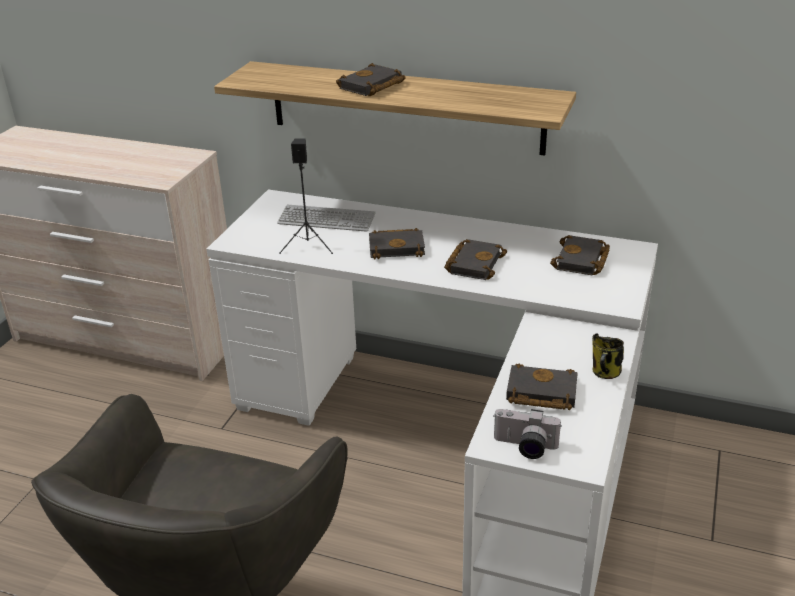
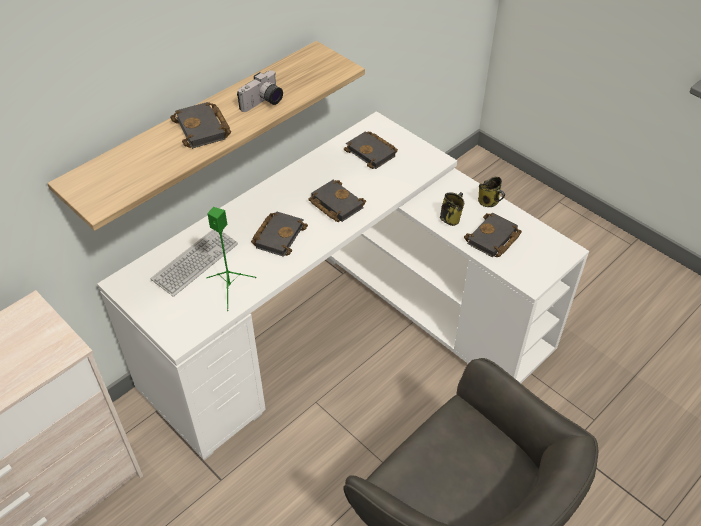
camera: 65 degrees left, 15 degrees up
(309, 245) = (230, 288): black speaker -> green speaker
(524, 447) = (541, 269): camera -> camera (263, 103)
(544, 352) = (451, 218): none -> mug

